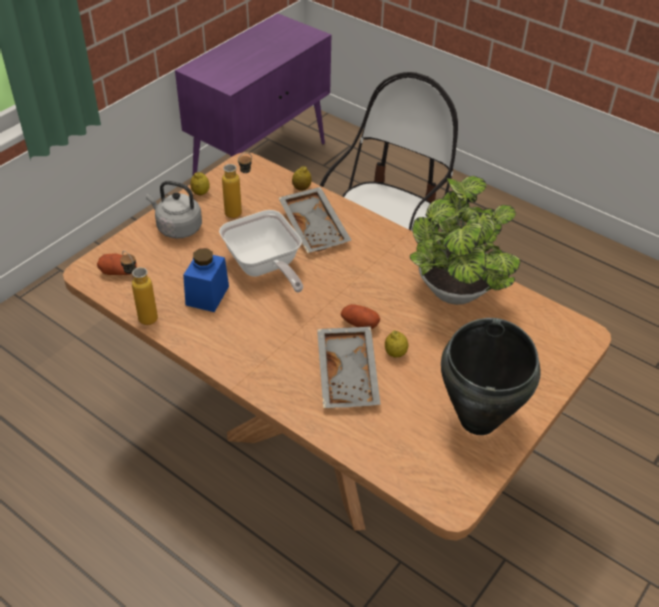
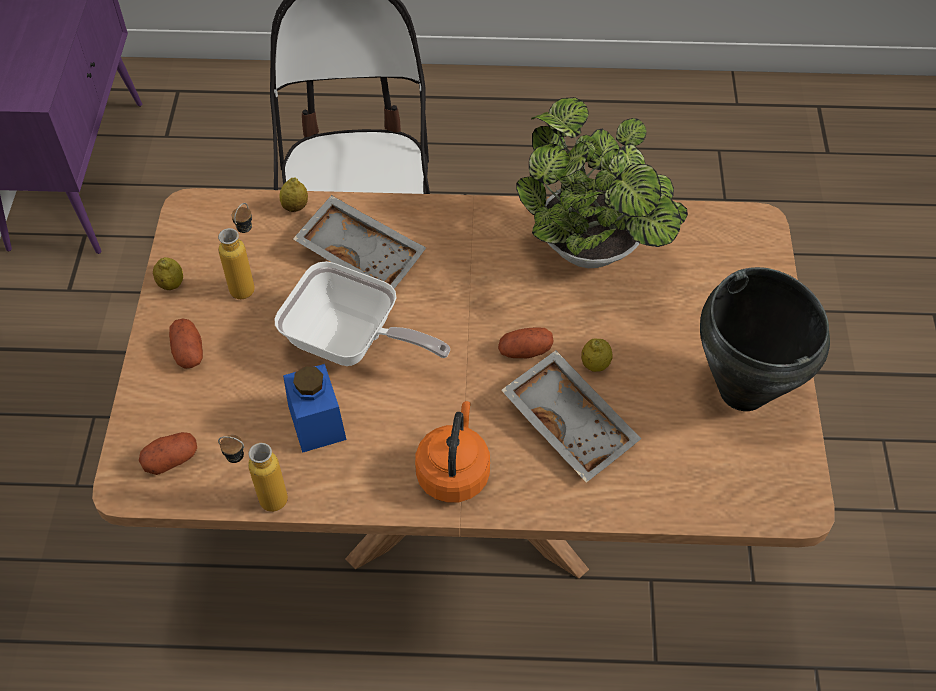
camera: 35 degrees left, 10 degrees up
(177, 228) = (188, 352): grey kettle -> potato
(255, 360) = (454, 471): none -> orange kettle

